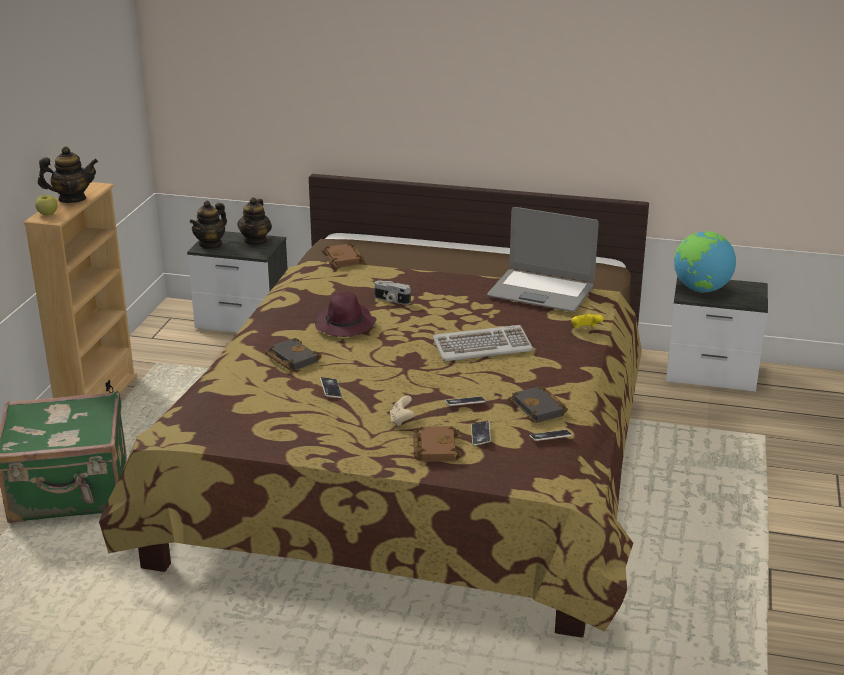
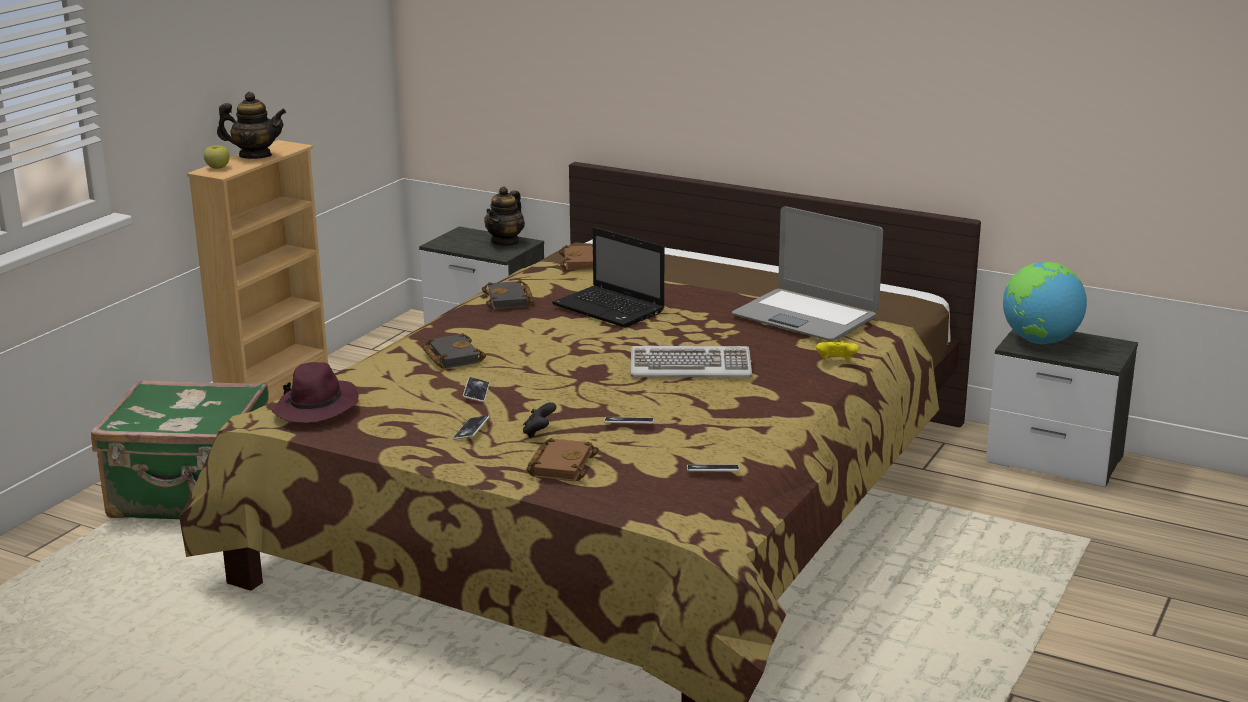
camera: 15 degrees right, 5 degrees down
(211, 244) = (450, 241): teapot -> none
(345, 325) = (538, 329): purple hat -> purple hat (317, 408)
(391, 300) = (611, 309): camera -> laptop
(401, 421) = (539, 433): beige game controller -> black game controller
(480, 435) = (625, 459): phone -> phone (471, 431)
(540, 409) = (719, 439): black book -> black book (510, 300)

